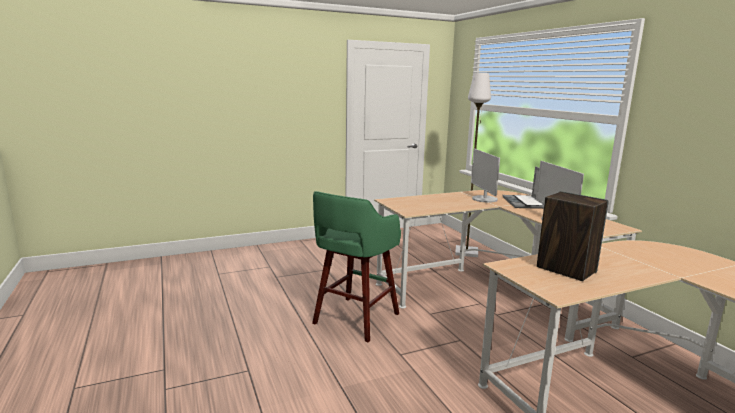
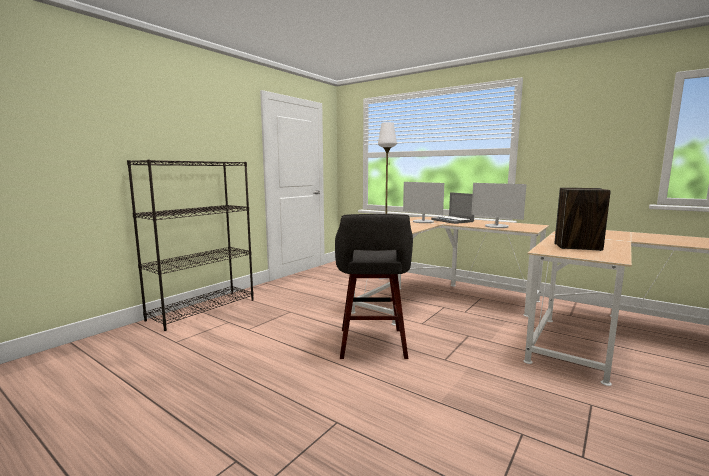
camera: 30 degrees left, 5 degrees down
(264, 250) = (203, 309): none -> black bookcase
(354, 320) = (372, 344): green stool -> grey stool

